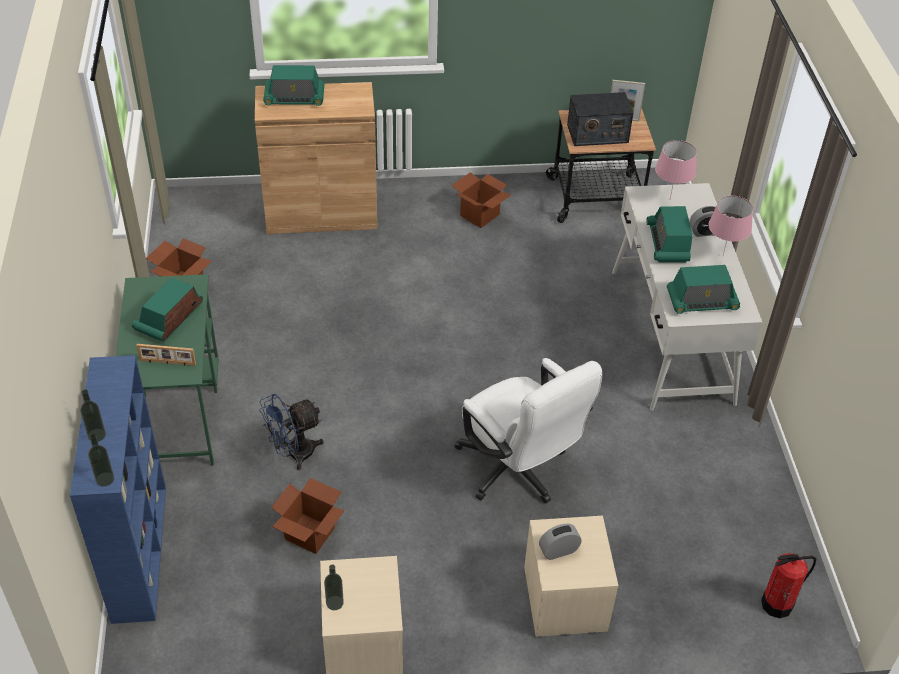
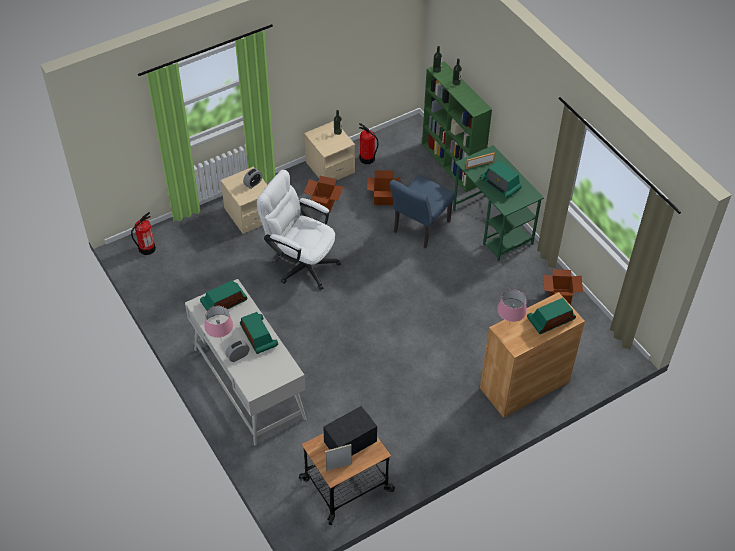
camera: 155 degrees right, 5 degrees up
(139, 551) = (452, 164): blue bookcase -> green bookcase
(169, 318) = (500, 185): radio -> radio turned 135 degrees clockwise
(281, 630) = (367, 159): none -> fire extinguisher
(293, 454) = (418, 229): blue fan -> blue chair
(479, 215) = (420, 430): cardboard box -> cardboard box (323, 204)
(669, 199) = (270, 375): pink table lamp -> pink table lamp (509, 326)

